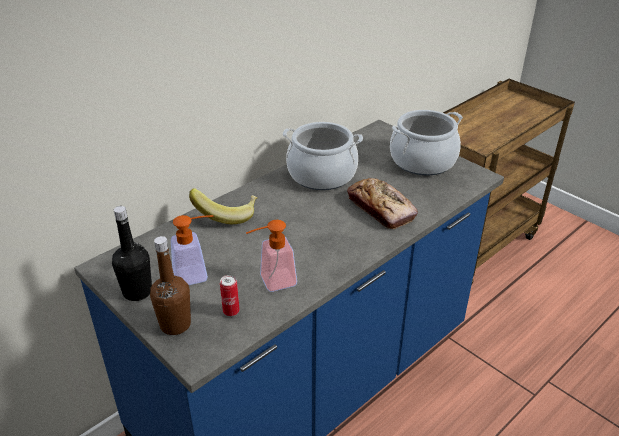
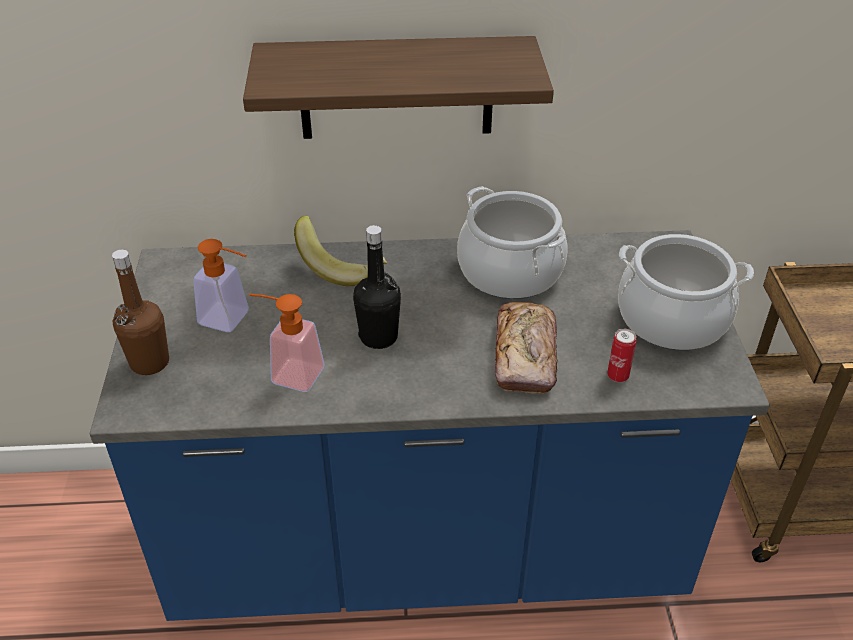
camera: 40 degrees right, 5 degrees up
(137, 292) = (160, 307): black bottle -> black bottle (378, 337)
(227, 79) = (396, 88): none -> shelf
(231, 311) = (212, 381): can -> can (617, 376)

